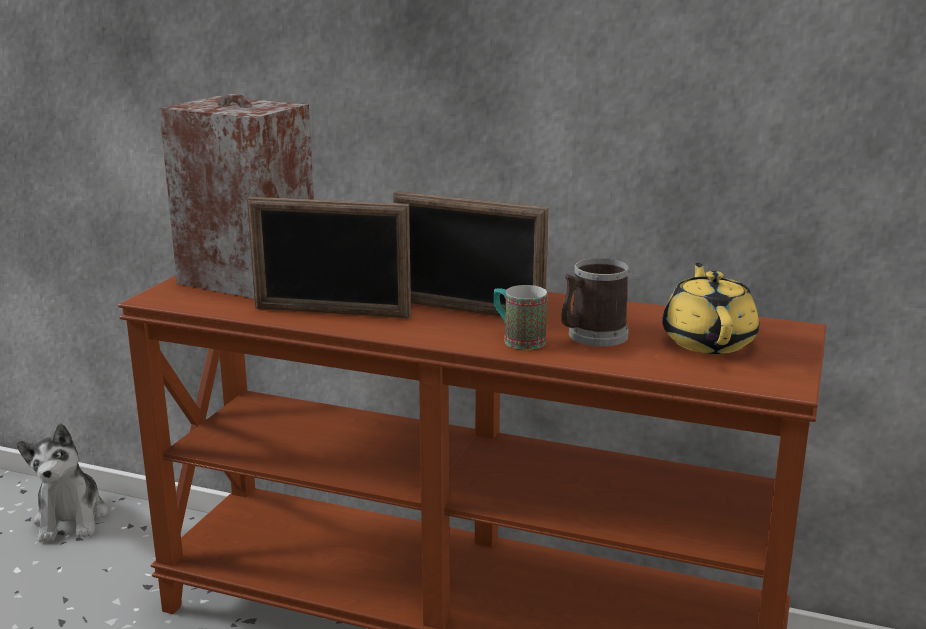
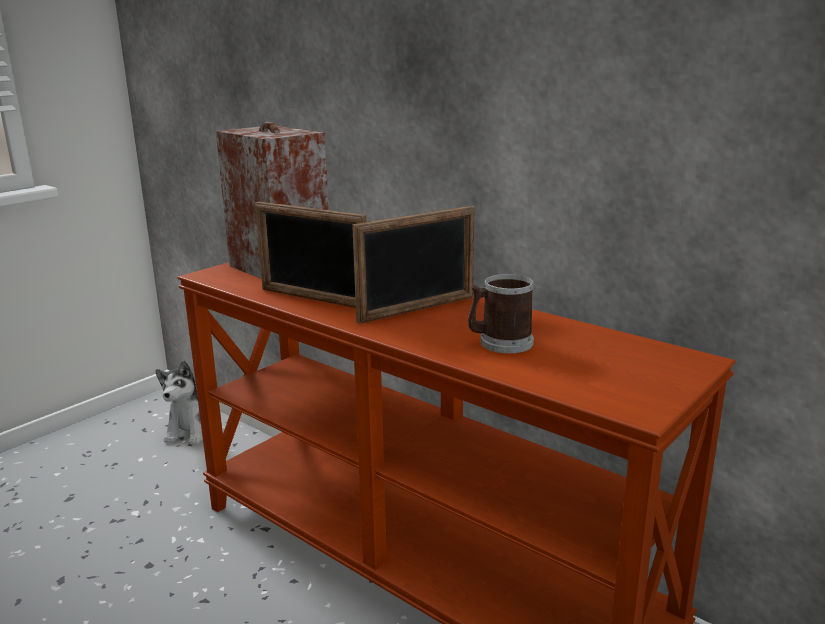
camera: 20 degrees right, 0 degrees up
(467, 311) = (417, 309): picture frame -> picture frame turned 75 degrees counterclockwise
(517, 339) = (434, 337): mug -> none
(708, 341) = (602, 360): yellow teapot -> none

